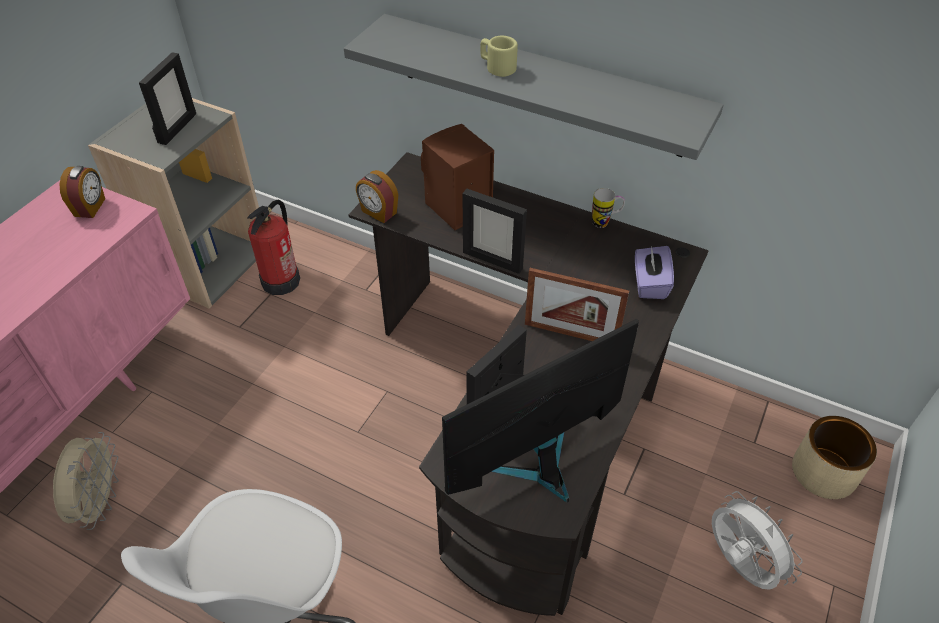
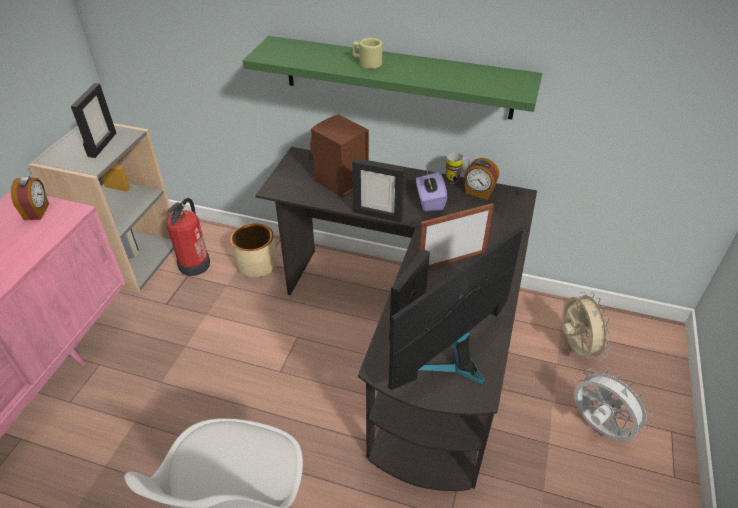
camera: 10 degrees left, 5 degrees down
(100, 503) = (68, 461): beige fan -> beige fan (575, 348)
(378, 212) = (279, 191): alarm clock -> alarm clock (478, 192)
(539, 85) = (397, 77): grey shelf -> green shelf
(570, 334) = (451, 260): picture frame -> picture frame turned 150 degrees clockwise
(649, 284) = (501, 218): purple tissue box -> purple tissue box (429, 201)
(823, 472) = (641, 350): beige planter -> beige planter (256, 264)

